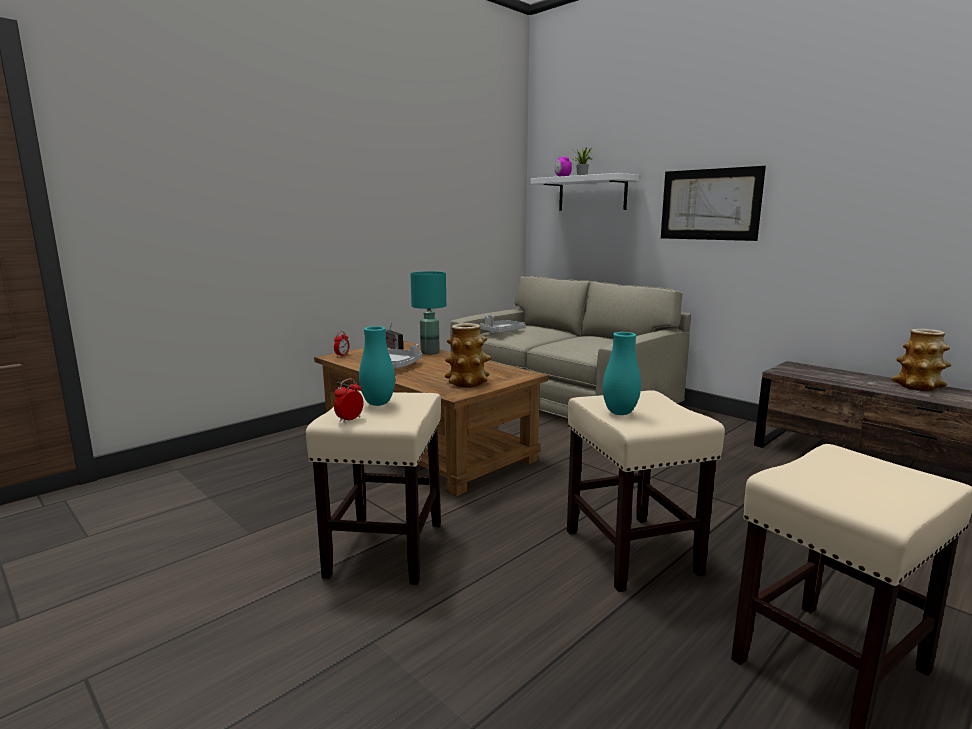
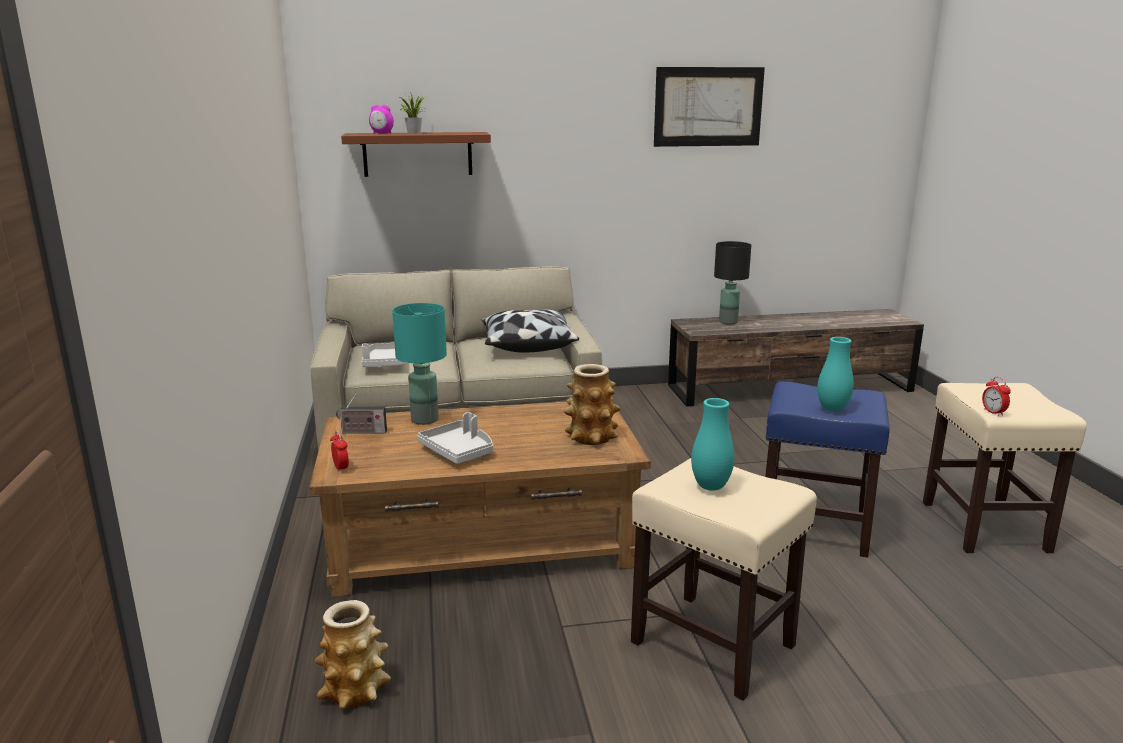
camera: 55 degrees left, 5 degrees up
(349, 419) = (759, 510): alarm clock -> alarm clock (993, 412)
(592, 193) = (417, 154): white shelf -> brown shelf
(604, 344) = (527, 345): none -> pillow
(632, 552) = (815, 528): beige stool -> blue stool
(709, 204) = (577, 168): picture -> picture (708, 107)
(840, 374) = (728, 322): none -> black table lamp
(918, 387) = (782, 319): vase -> vase (356, 690)

